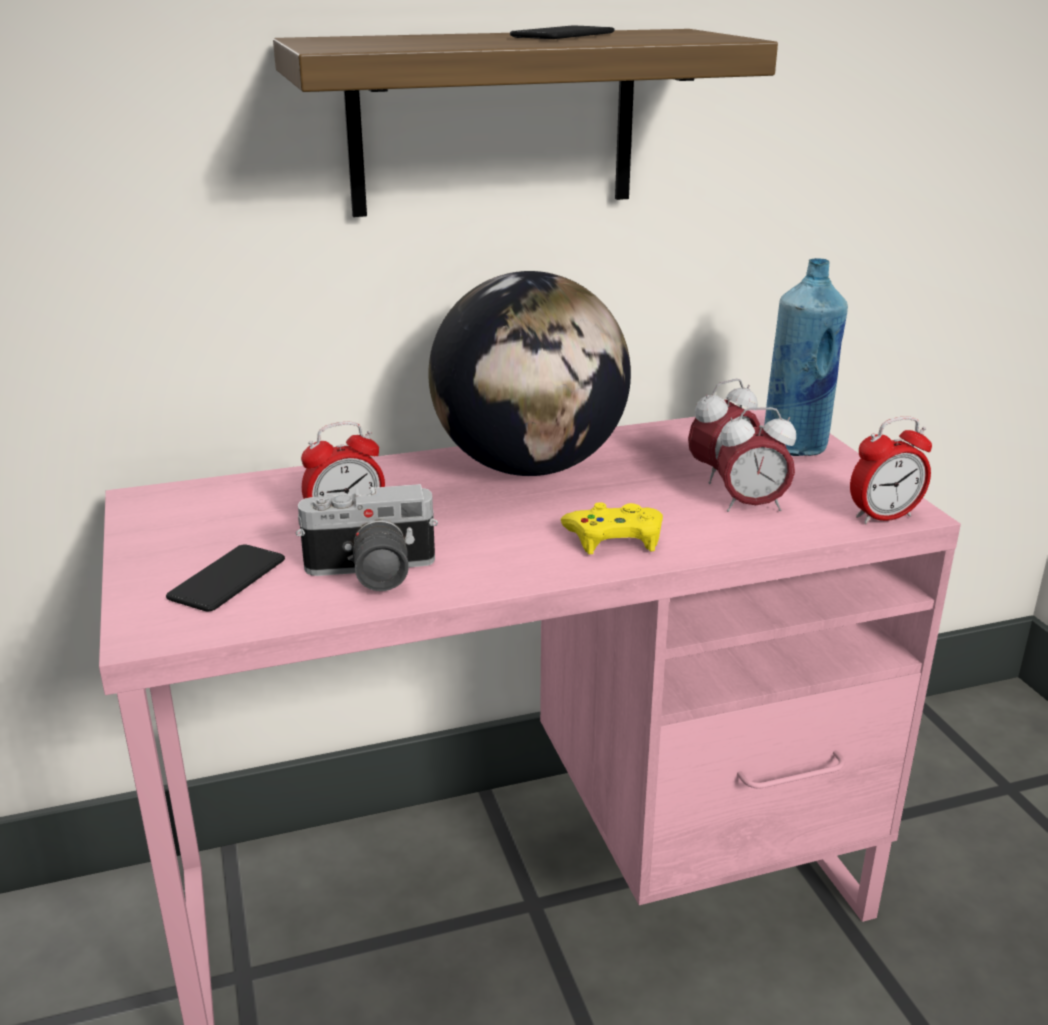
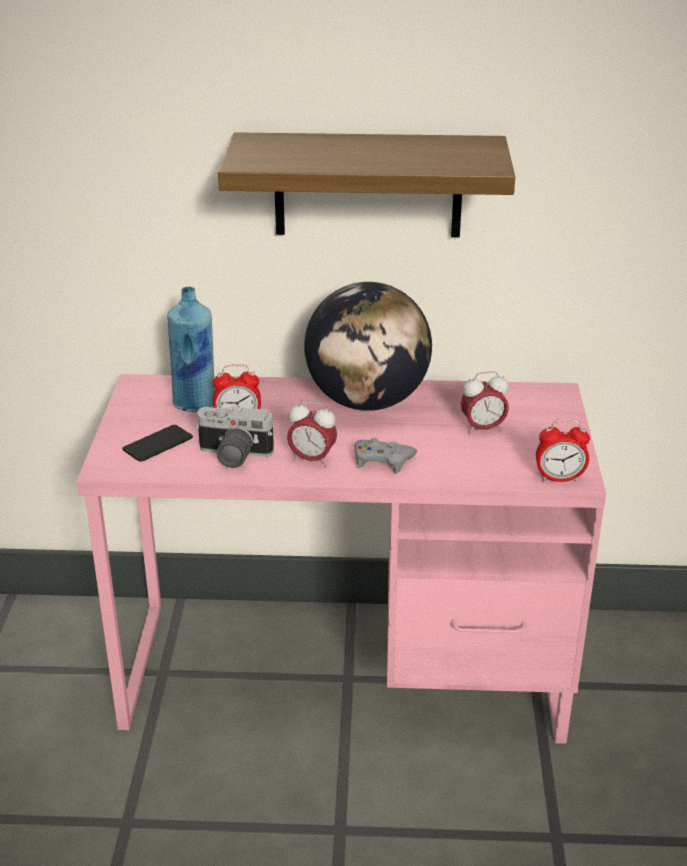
camera: 20 degrees right, 5 degrees up
(563, 35) = (398, 149): phone -> none
(615, 538) = (382, 460): yellow game controller -> grey game controller
(751, 506) = (482, 455): alarm clock -> alarm clock (312, 460)
(795, 447) = (549, 417): blue bottle -> blue bottle (195, 404)

